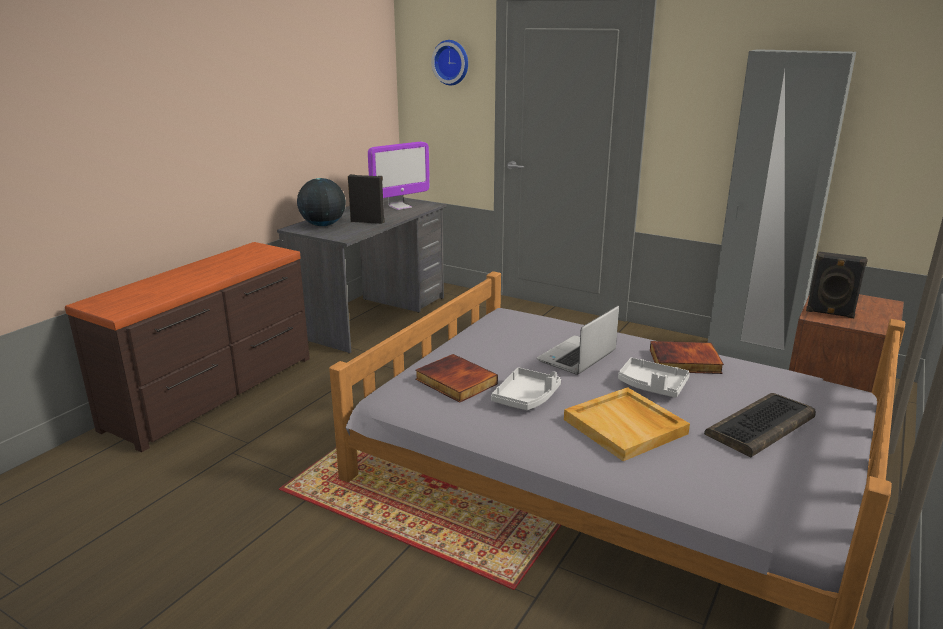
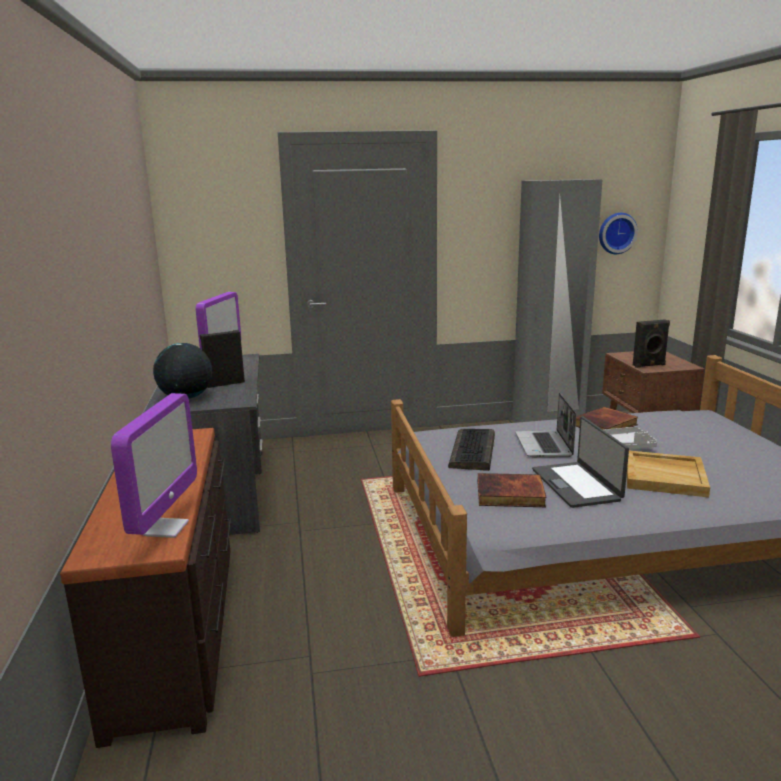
camera: 40 degrees left, 5 degrees down
(141, 302) = (164, 528): none -> monitor
(451, 62) = (229, 208): wall clock -> wall clock (616, 233)
(526, 398) = (577, 484): grey tray -> laptop
(760, 426) = (717, 447): keyboard -> keyboard (473, 451)

